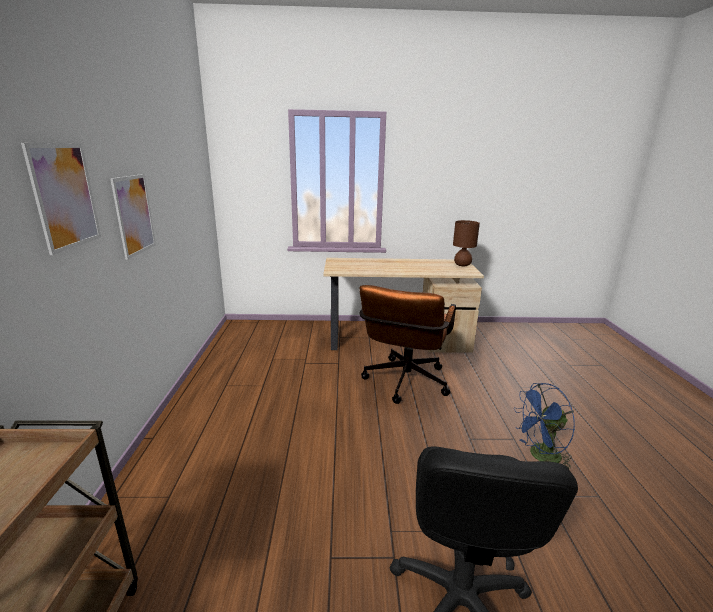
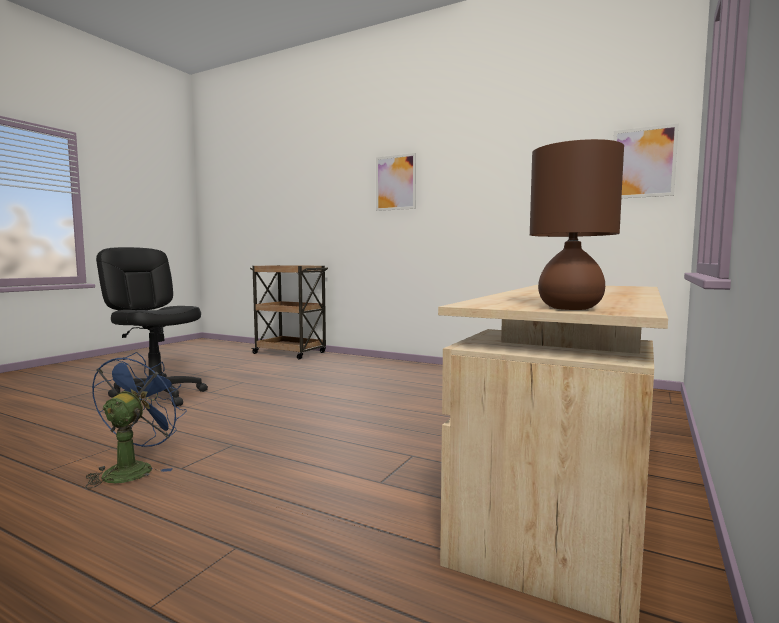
camera: 120 degrees right, 15 degrees down
(134, 215) = (461, 199): picture -> picture (643, 162)
(404, 384) = (387, 445): brown office chair -> none

